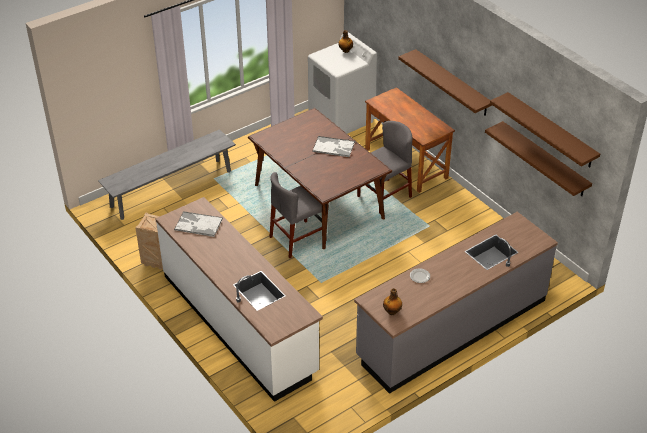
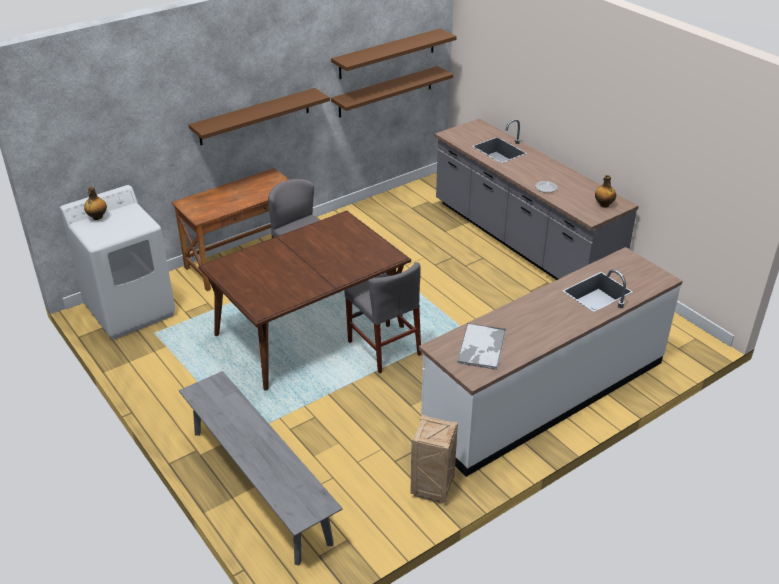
camera: 90 degrees left, 5 degrees down
(334, 147) = (295, 249): tray -> none

